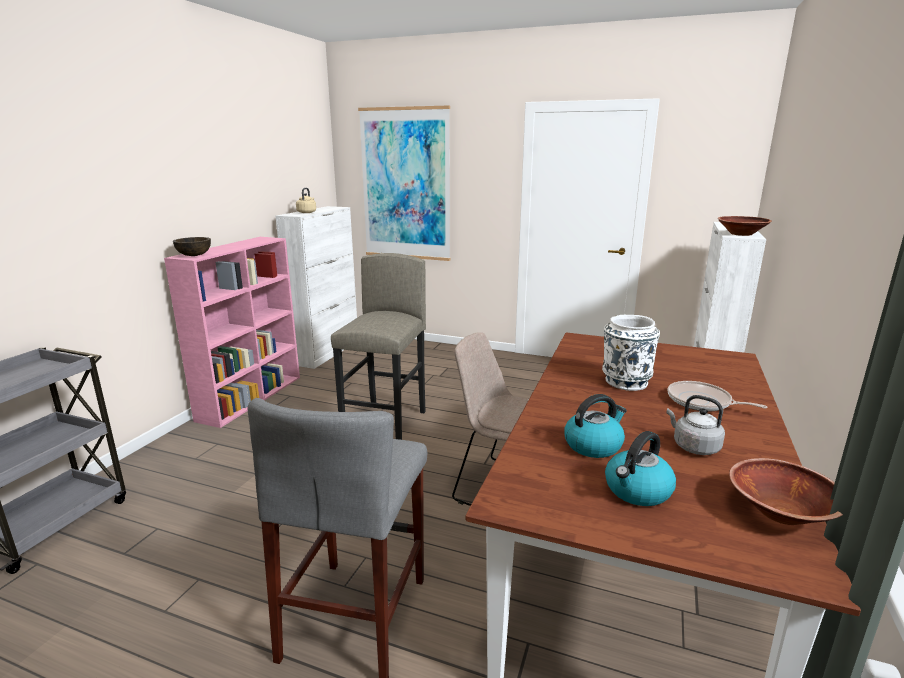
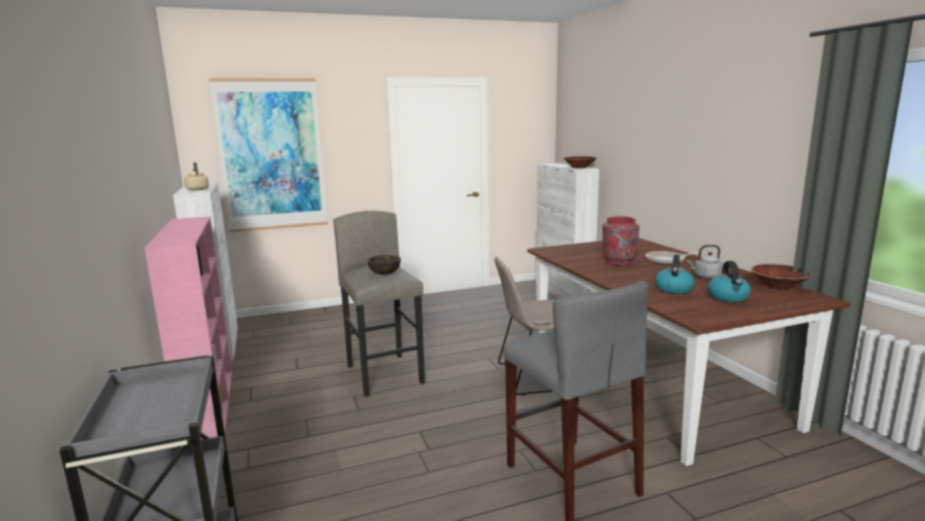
camera: 40 degrees left, 5 degrees down
(194, 255) = (175, 240): brown bowl -> brown bowl (385, 273)
(625, 382) = (618, 262): white vase -> red vase

